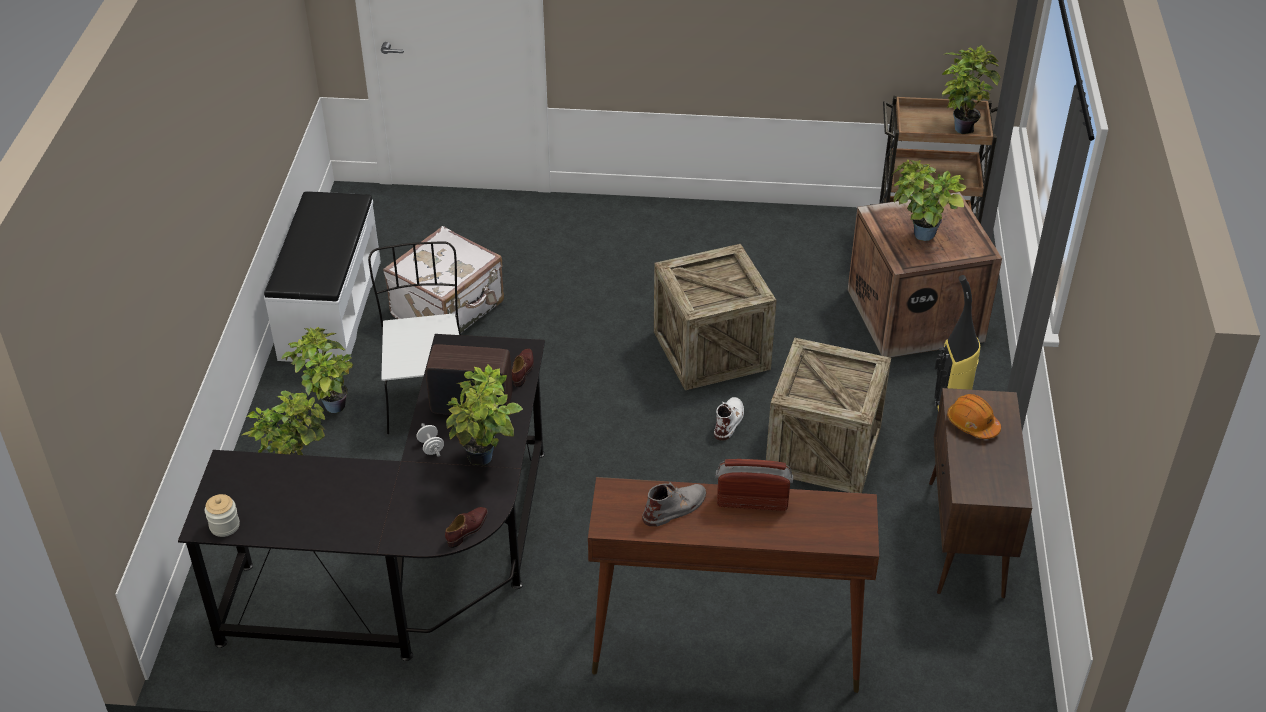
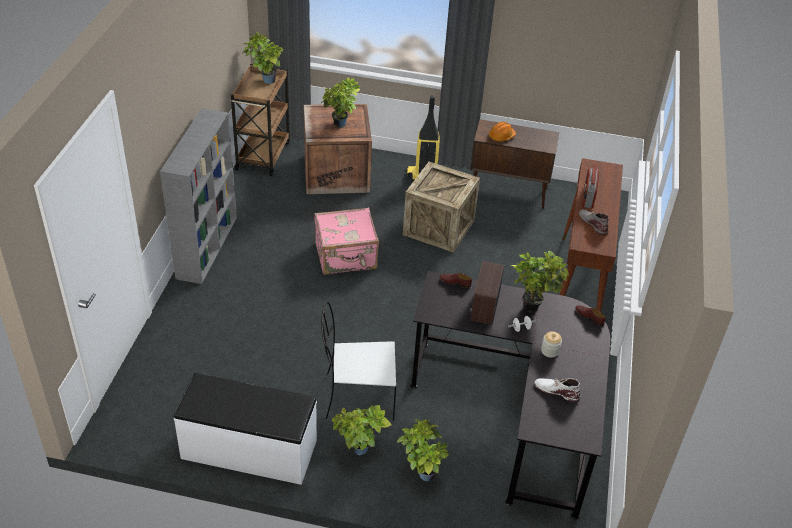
camera: 85 degrees left, 0 degrees up
(224, 526) = (588, 430): jar -> jar (550, 351)
(449, 310) = (270, 379): white suitcase -> none
(690, 214) = (207, 246): none -> grey bookcase
(711, 350) = (346, 257): crate -> pink suitcase
(729, 420) = (409, 259): white boot -> white boot (556, 391)

